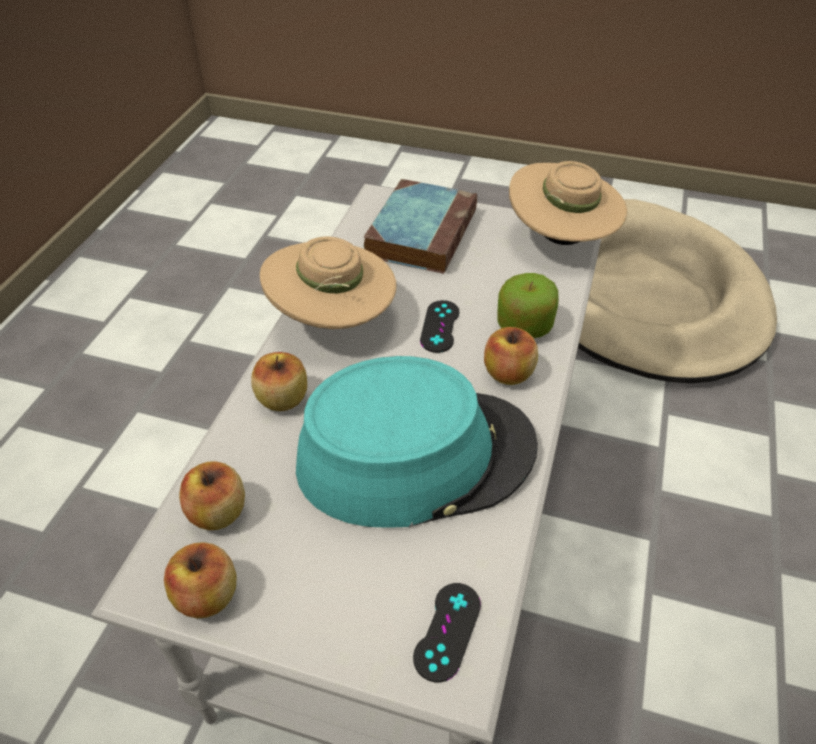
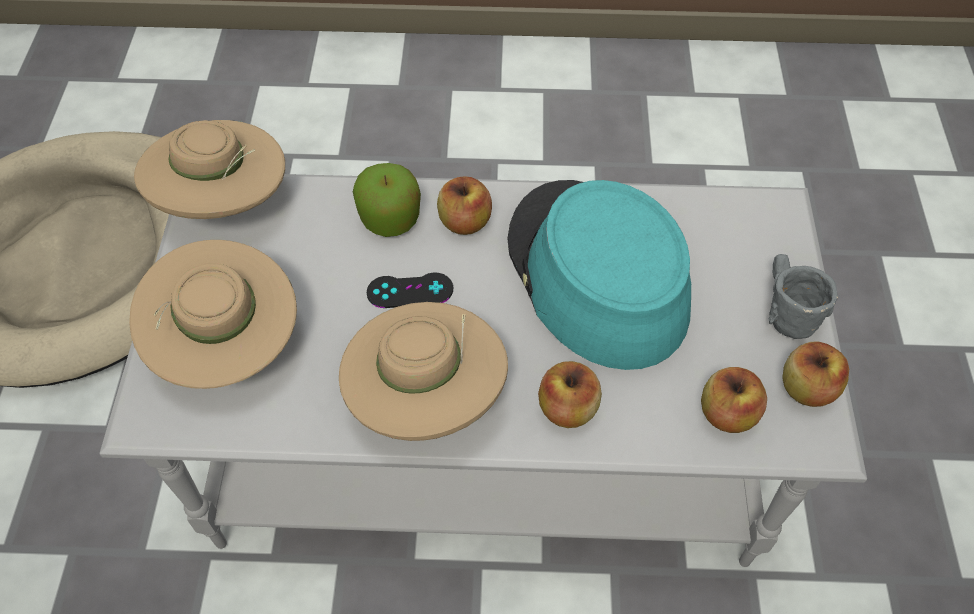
camera: 105 degrees left, 10 degrees up
(312, 616) = (783, 308): none -> grey mug
(421, 232) = (228, 346): book -> beige hat
(447, 631) = (749, 221): black game controller -> none

